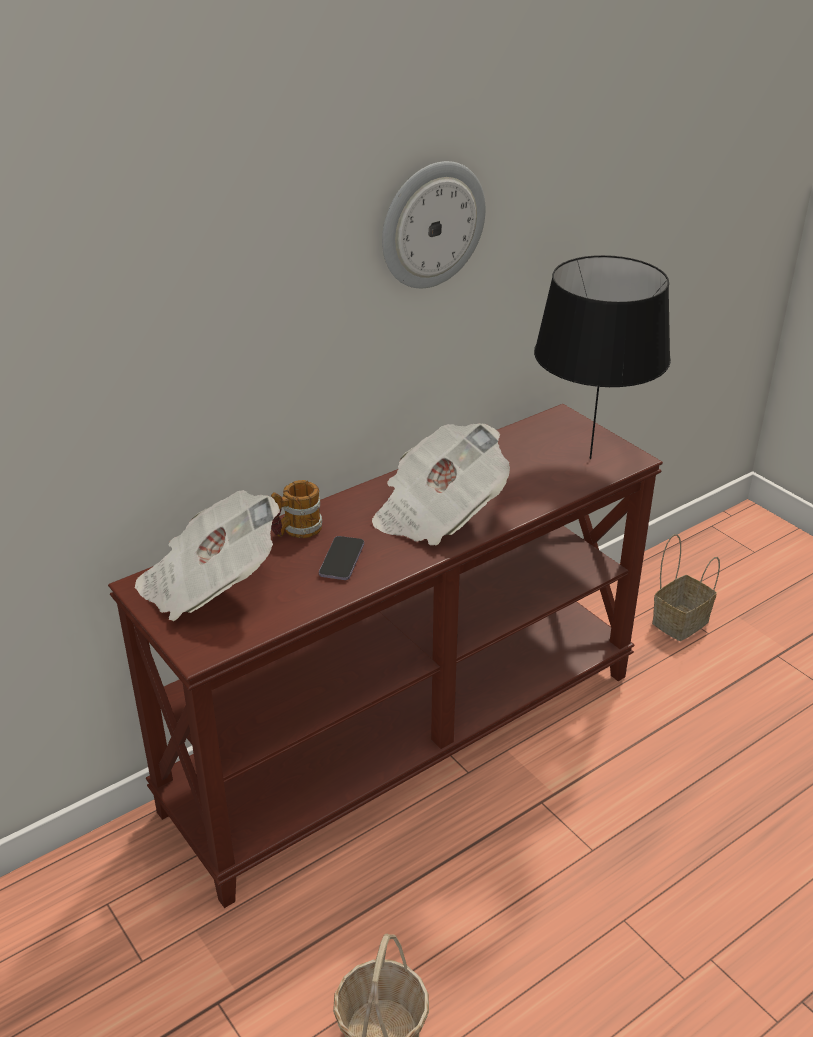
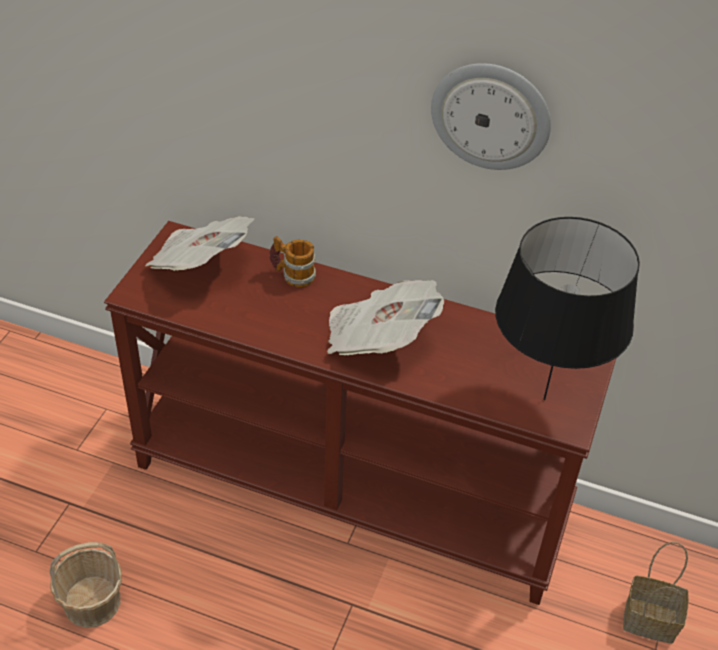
camera: 55 degrees right, 10 degrees up
(342, 560) = (278, 313): phone -> none

